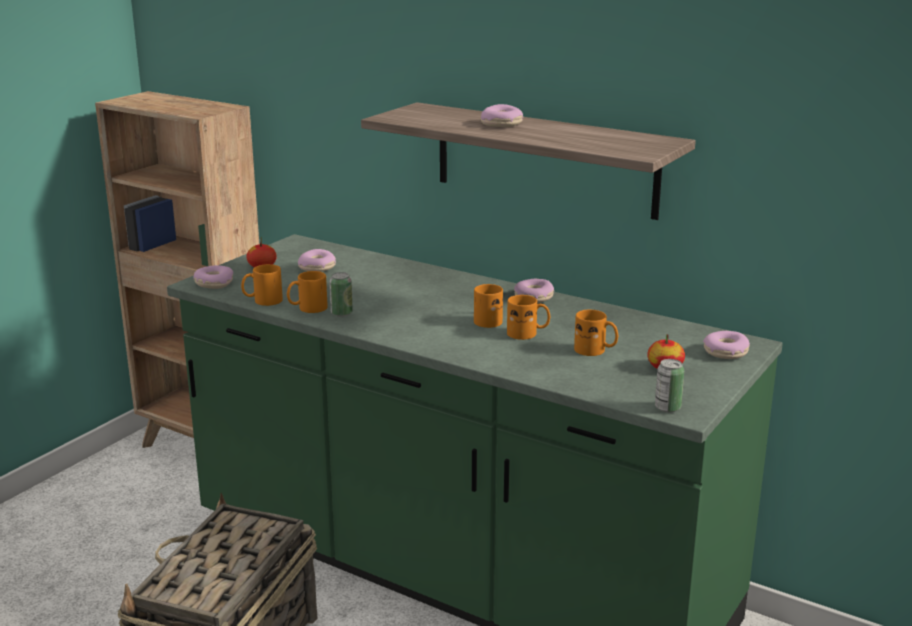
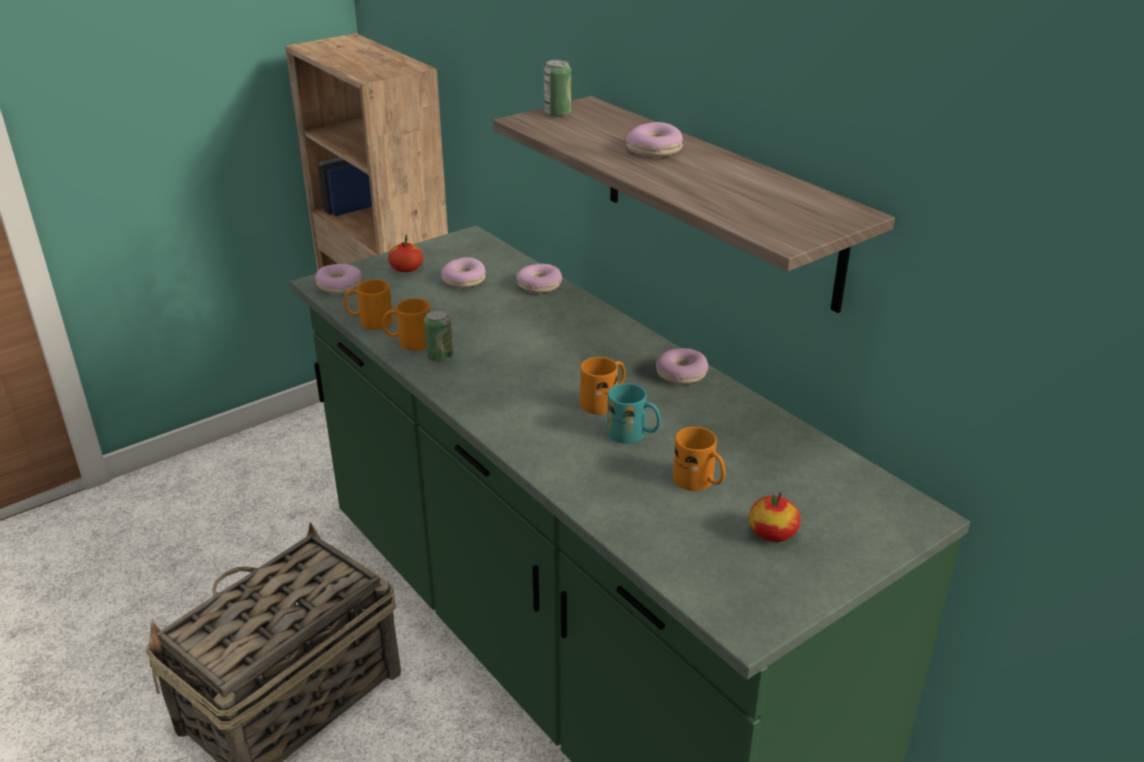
camera: 20 degrees right, 10 degrees up
(528, 333) = (634, 434): orange mug -> turquoise mug
(667, 408) = (728, 609): can -> can (557, 113)
(725, 352) = (874, 524): donut -> donut (539, 285)

